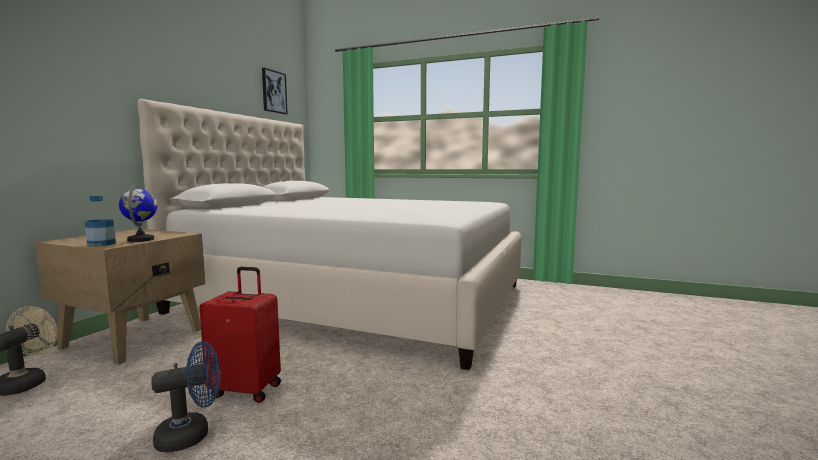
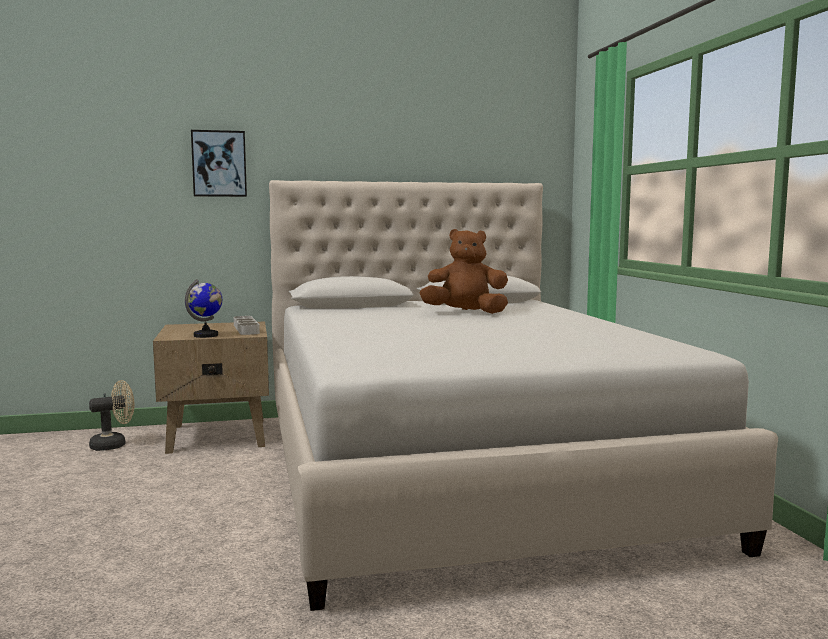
camera: 55 degrees right, 0 degrees up
(101, 244) = (174, 334): bottle -> none
(154, 233) = (246, 329): none -> grey tray
(192, 434) = (68, 526): blue fan -> none
(247, 389) = (157, 513): red suitcase -> none
(273, 92) = (493, 139): picture -> picture (219, 163)
(324, 202) = (465, 313): none -> brown plush toy

